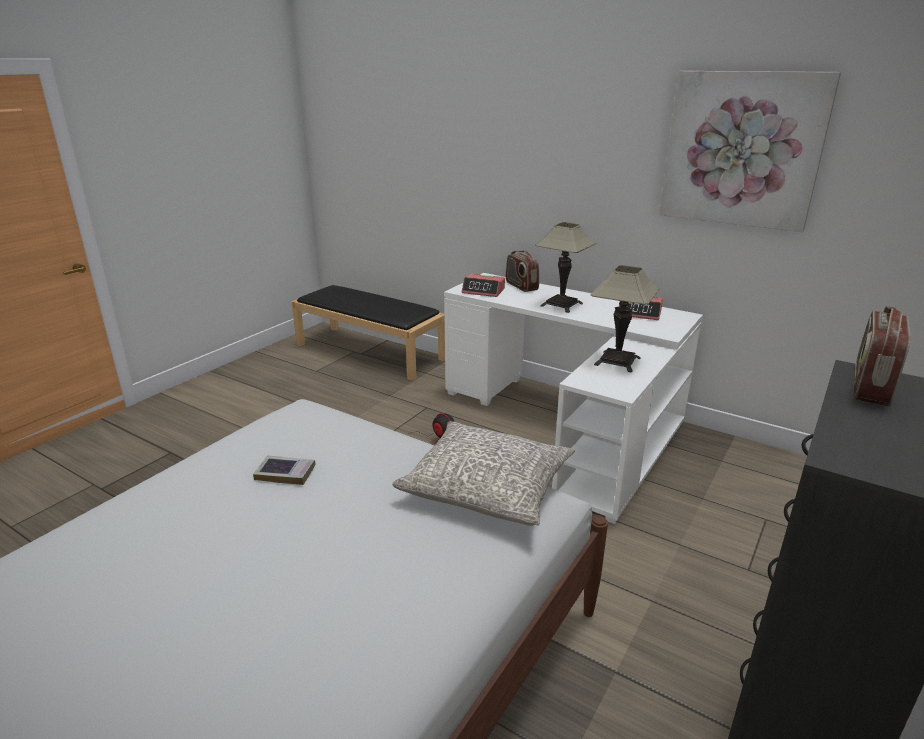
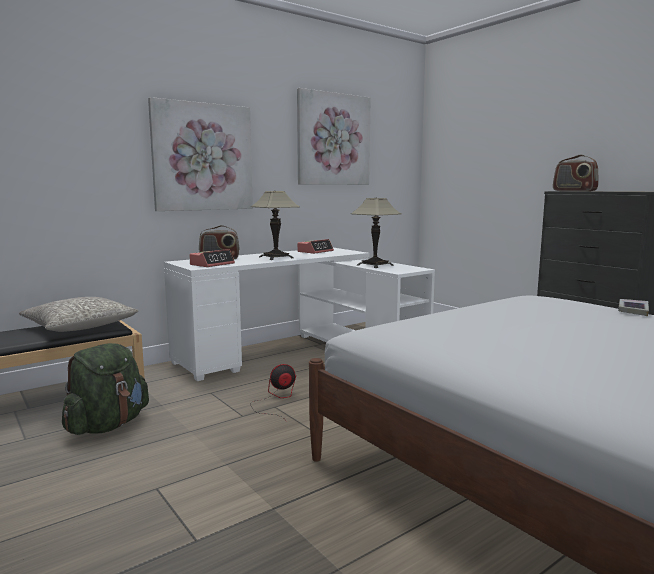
camera: 70 degrees left, 15 degrees down
(285, 473) = (505, 331): book -> book (632, 310)
(345, 388) = (108, 425): none -> green backpack
(487, 487) = (523, 299): grey pillow -> grey pillow (80, 326)
(535, 168) = (203, 157): none -> picture

